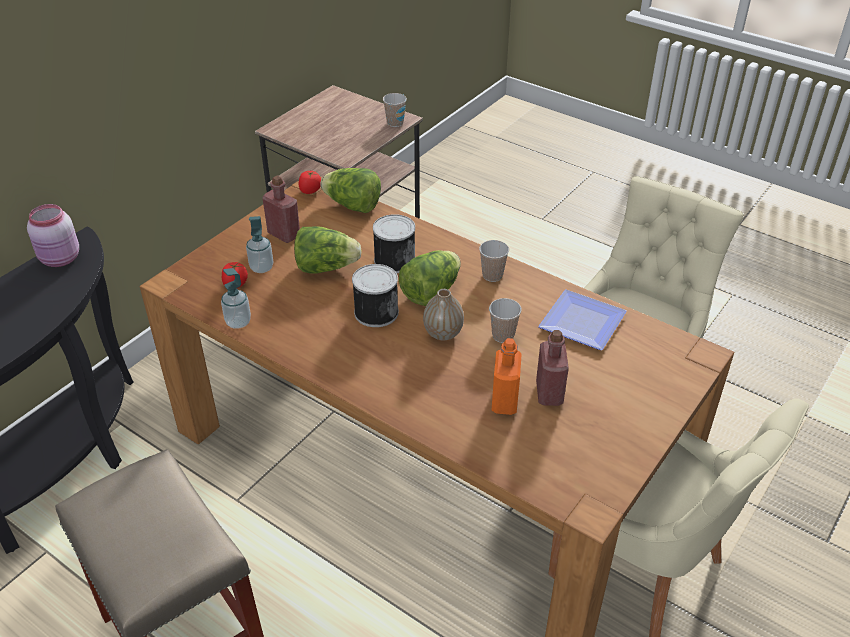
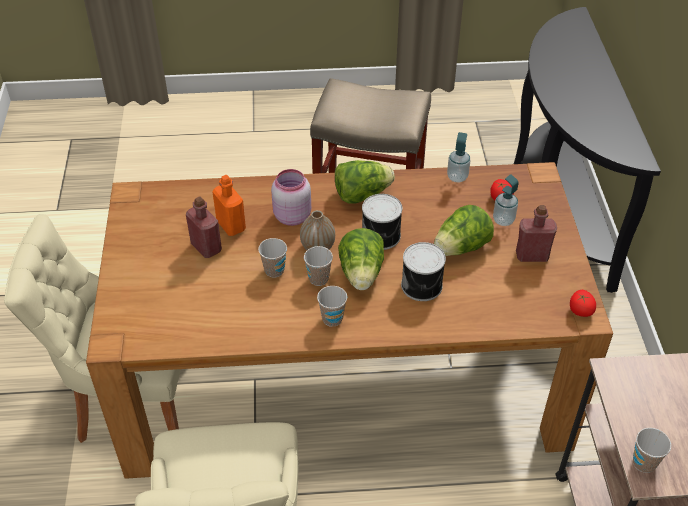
camera: 140 degrees right, 5 degrees up
(60, 259) = (625, 141): pink jar -> pink jar (291, 216)
(353, 206) = (524, 318): lettuce -> lettuce (362, 194)
(471, 308) = (318, 279): none -> cup
(583, 324) = (222, 316): plate -> none

